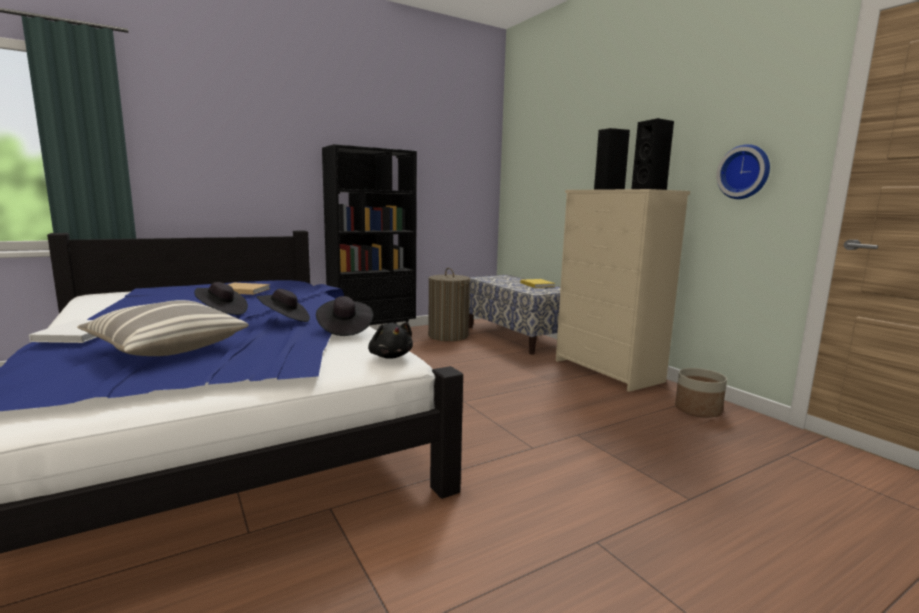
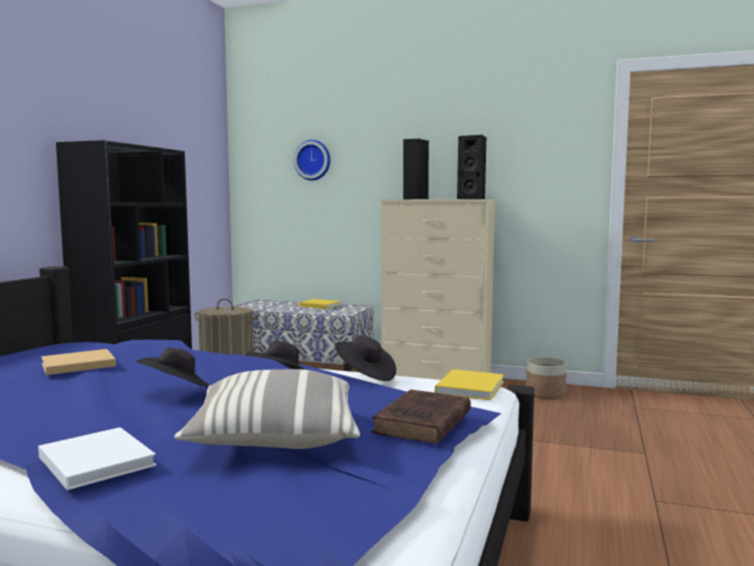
camera: 40 degrees left, 5 degrees down
(239, 364) = (422, 423): none -> brown book
(390, 356) = (471, 387): black plush toy -> yellow book
(744, 172) = (542, 184): wall clock -> wall clock (313, 160)

